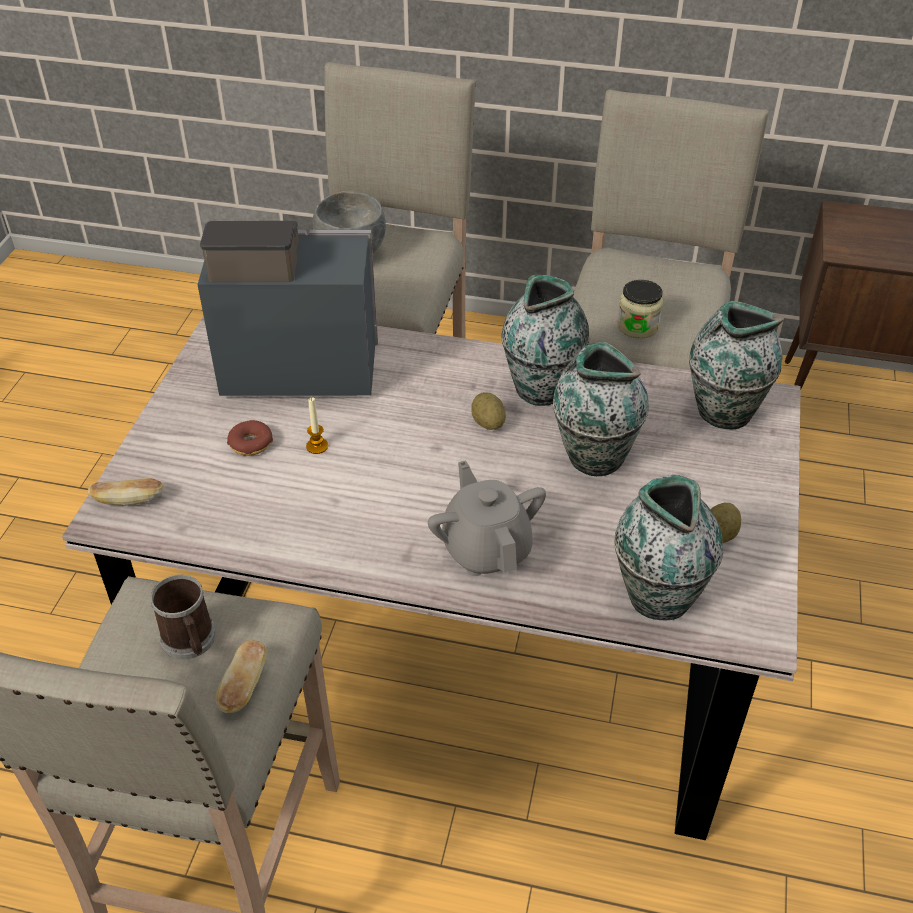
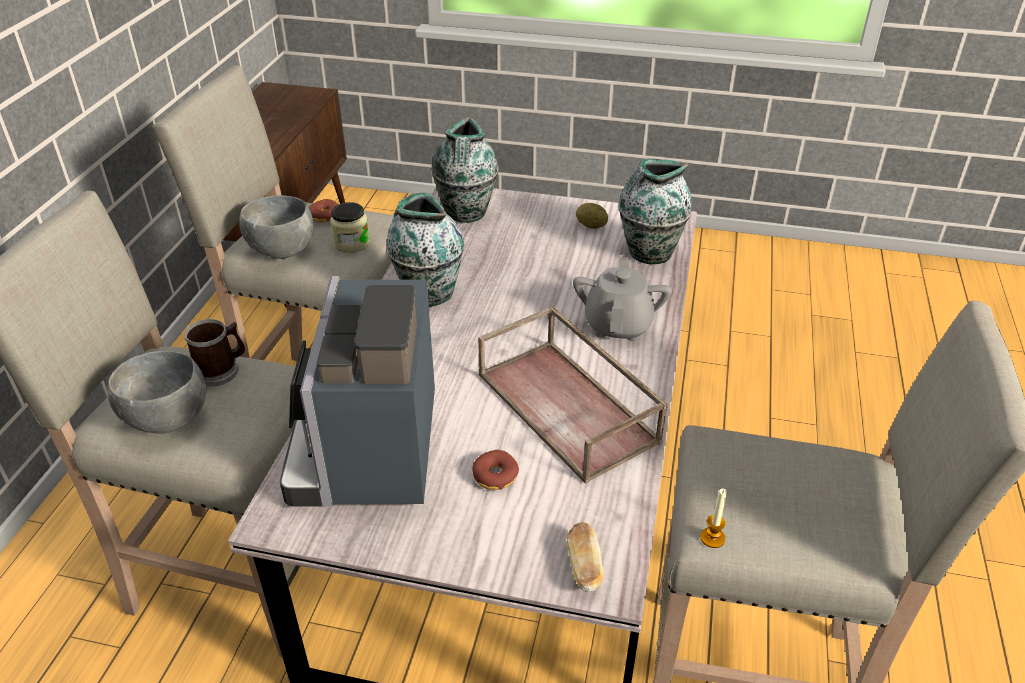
camera: 90 degrees left, 5 degrees down
(190, 641) = (750, 494): mug -> mug (221, 370)
(244, 686) = (785, 453): bread -> none
(317, 446) = (500, 426): candle -> candle (712, 538)
(339, 498) = (569, 408): none -> brown tray
(486, 549) = (618, 325): grey teapot -> grey teapot turned 120 degrees clockwise
(488, 423) = (472, 322): potato -> none
(593, 456) = (514, 271): vase -> none
(611, 281) = (282, 252): none -> grey bowl
(691, 301) = (325, 216): none -> donut

